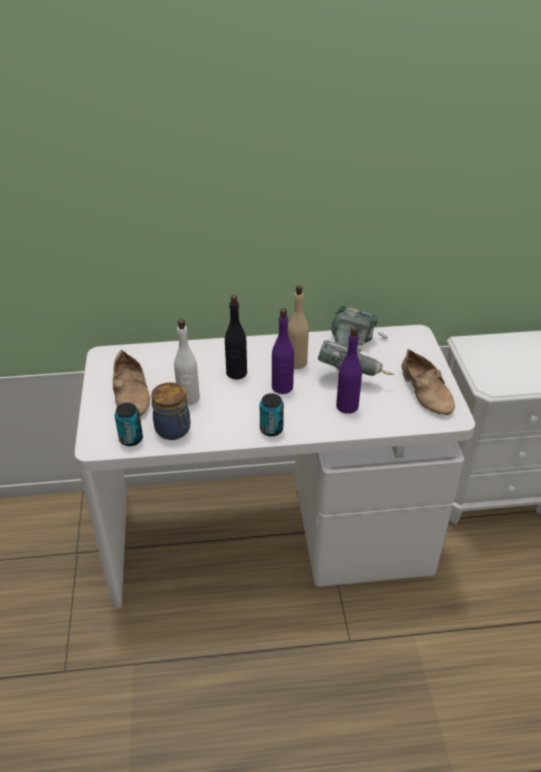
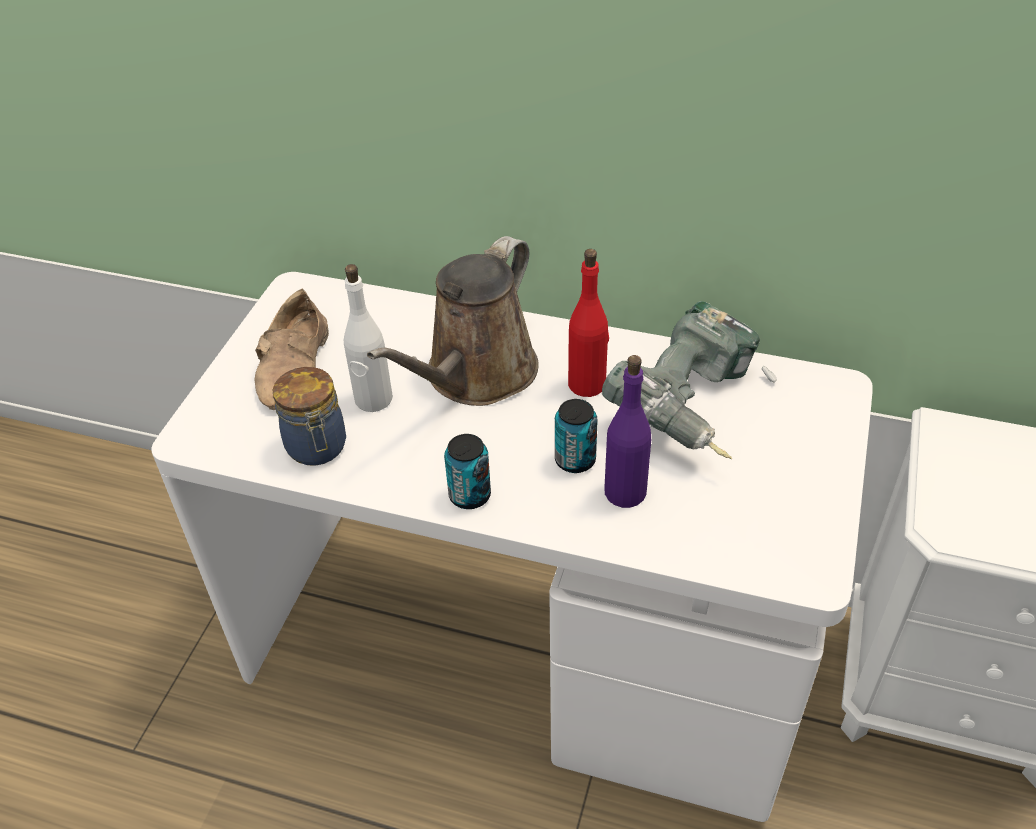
camera: 25 degrees right, 5 degrees up
(131, 439) = (246, 443): can -> can (575, 460)
(236, 373) = (475, 376): black bottle -> brown watering can
(282, 387) = (535, 423): purple bottle -> none
(297, 362) = (587, 384): beige bottle -> red bottle
(427, 391) = (792, 506): beige shoe -> none

